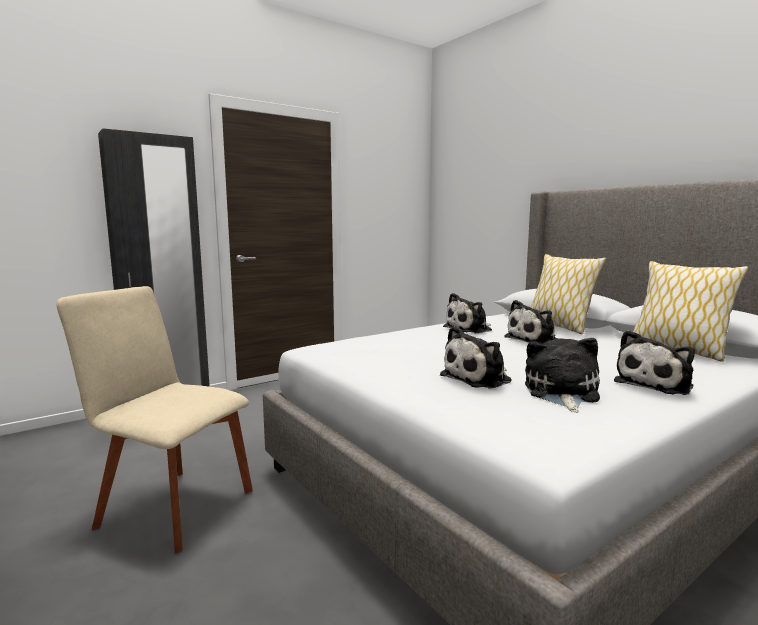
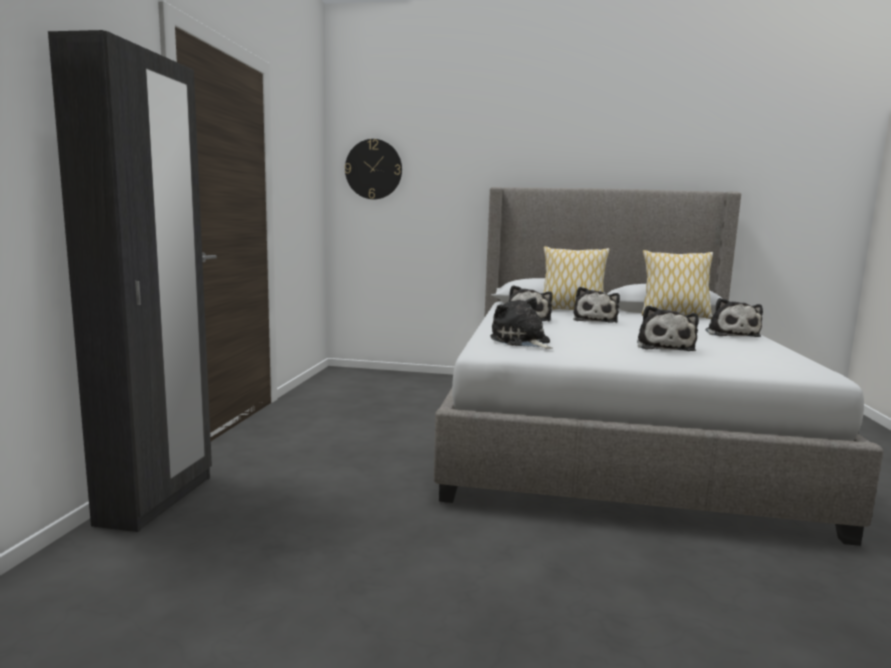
camera: 45 degrees left, 0 degrees up
(171, 506) = (425, 570): beige chair -> none
(458, 183) = (373, 169): none -> wall clock
(561, 393) = (721, 346): plush toy -> plush toy (521, 341)

